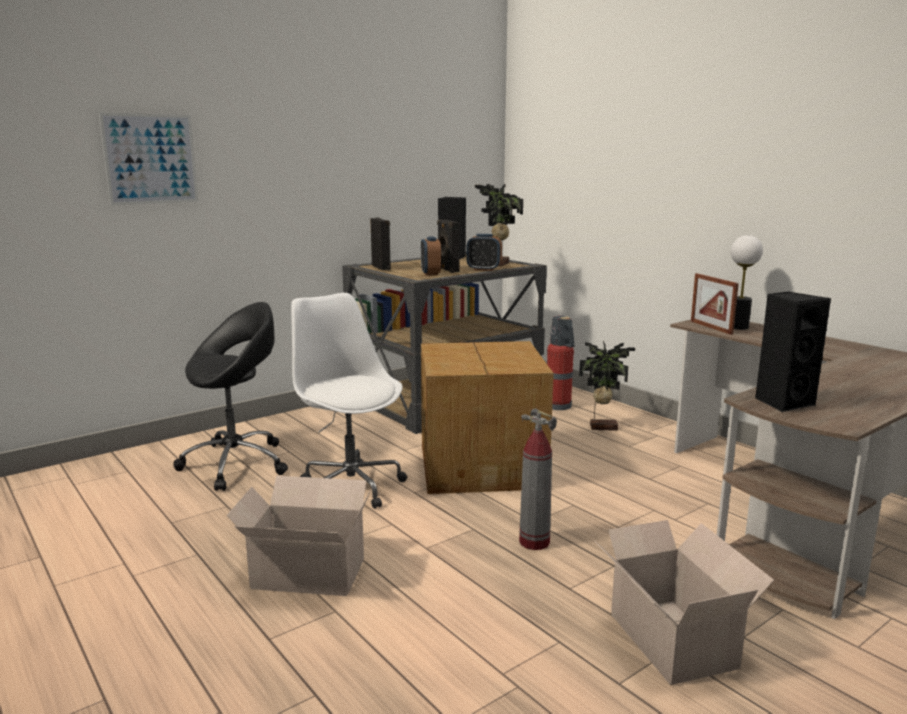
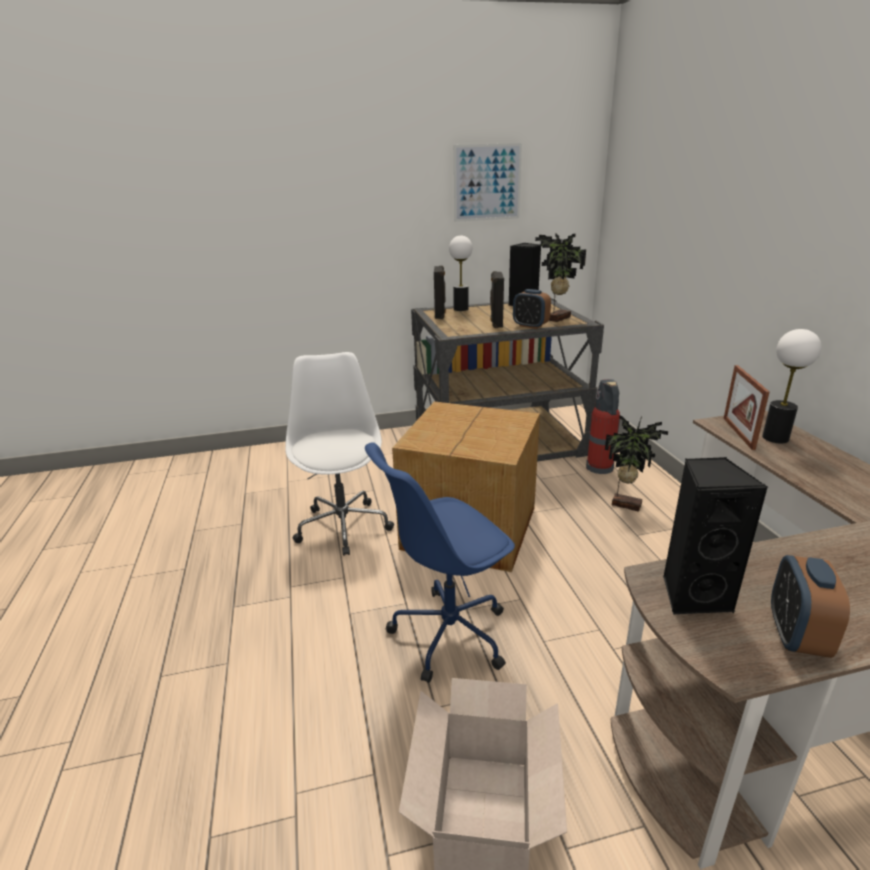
camera: 25 degrees right, 10 degrees up
(151, 159) = (228, 214): picture -> picture (487, 182)
(237, 463) = (283, 480): black office chair -> none
(305, 573) = (239, 613): cardboard box -> none
(395, 263) = (461, 309): none -> table lamp
(430, 273) = (473, 327): alarm clock -> alarm clock (796, 636)
(534, 542) = (447, 636): fire extinguisher -> blue office chair

